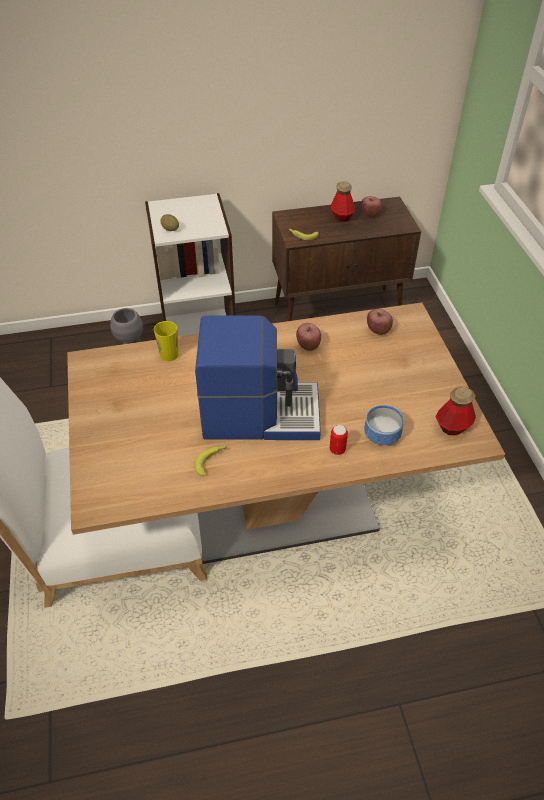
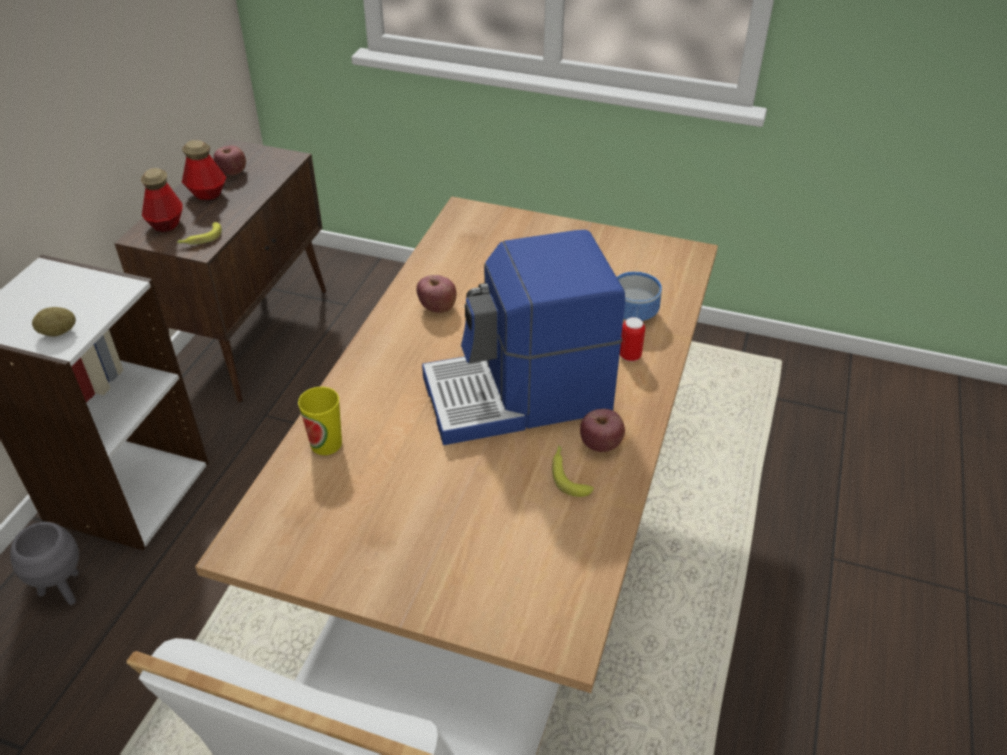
camera: 60 degrees left, 5 degrees down
(260, 413) = (519, 396): coffee machine -> coffee machine turned 135 degrees counterclockwise
(378, 330) = (465, 245): apple -> apple (600, 445)
(452, 427) = (658, 260): bottle -> bottle (166, 224)

